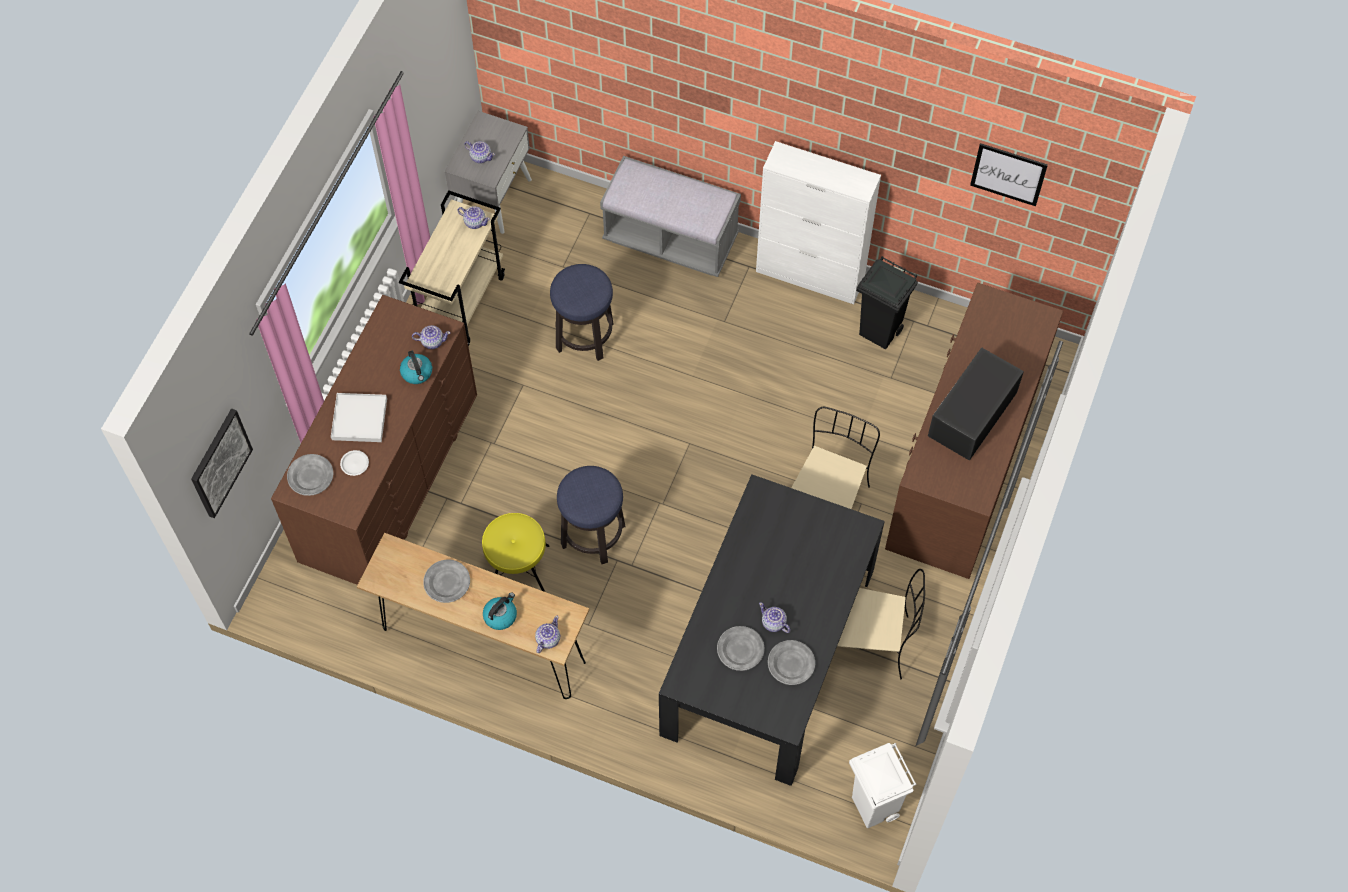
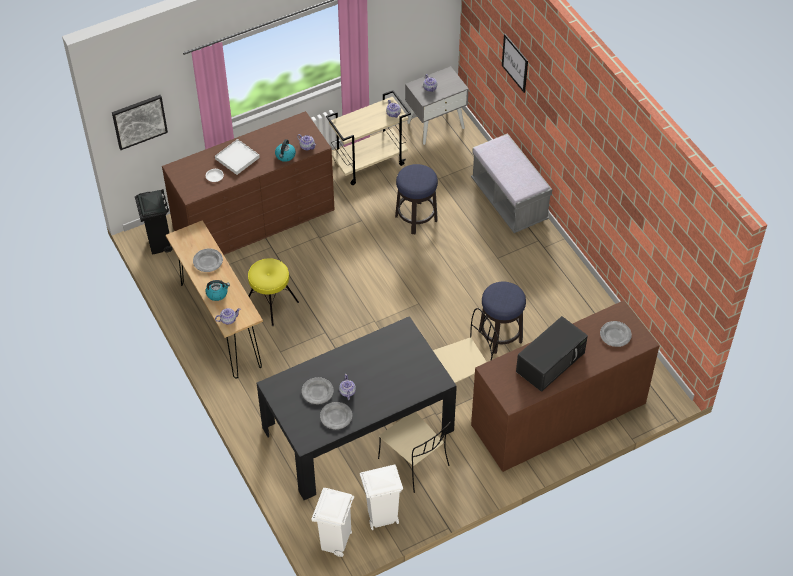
camera: 40 degrees right, 10 degrees down
(311, 476) = (189, 168): grey plate -> grey plate (615, 335)
(593, 535) = (325, 313): stool -> stool (500, 336)
(810, 275) = (568, 266): white cabinet -> none
(880, 332) = (578, 318): black trash can -> black trash can (160, 245)
(895, 737) = (381, 518): none -> white trash can
(972, 415) = (551, 361): black microwave -> black microwave turned 150 degrees clockwise
(1008, 174) = (668, 236): picture -> picture (515, 63)

